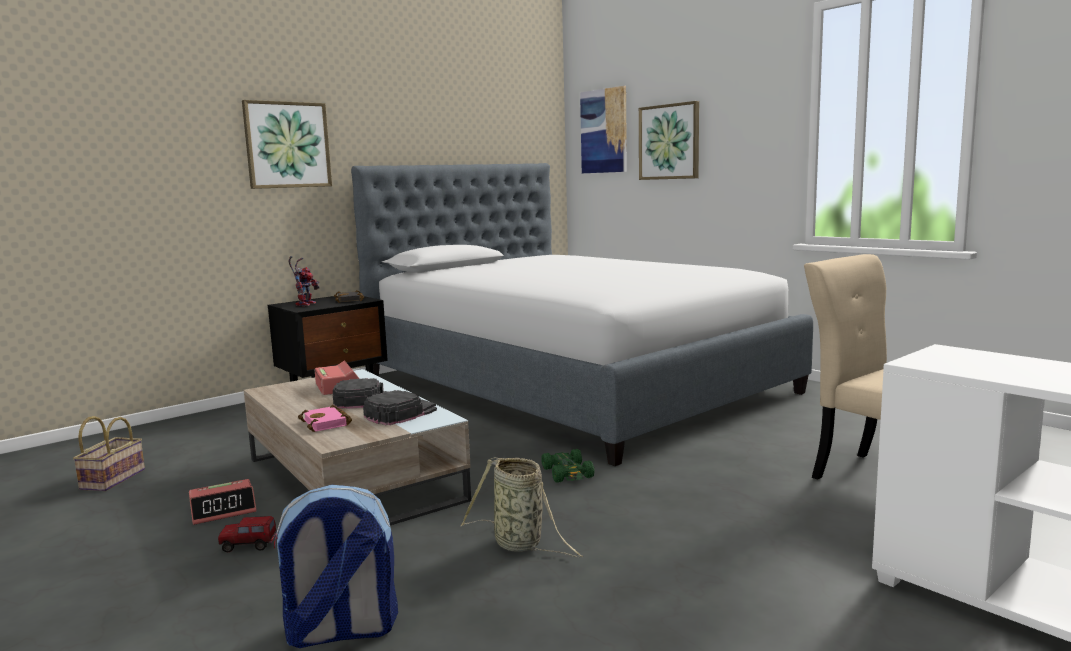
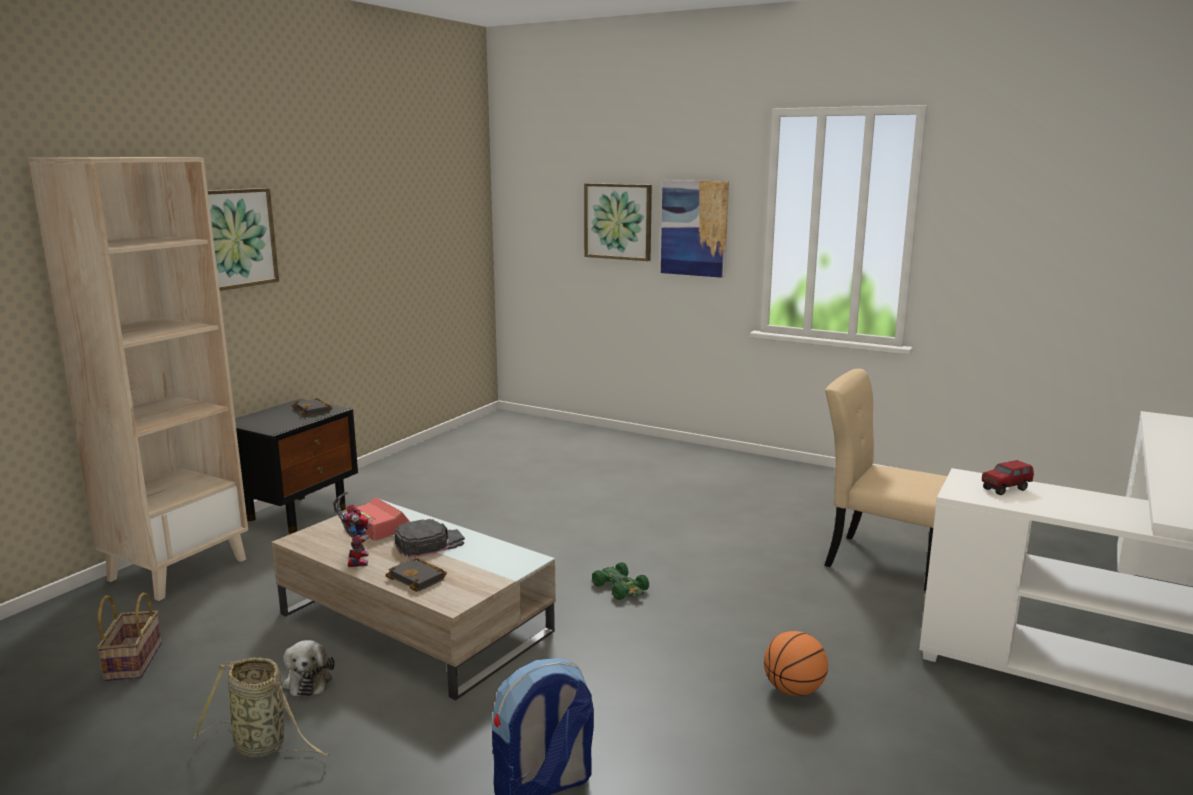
camera: 20 degrees left, 5 degrees up
(209, 421) = (178, 569): none -> beige bookcase
(223, 510) = (308, 680): alarm clock -> plush toy
(249, 546) = (376, 717): toy truck -> toy truck (1006, 489)
(305, 304) = (266, 421): toy robot -> toy robot (355, 559)
(327, 423) = (419, 578): pink book -> black book
(400, 413) = (482, 557): black cap -> none
(521, 545) = (634, 671): basket -> basket (263, 746)
(571, 384) = (549, 479): bed -> none
(604, 131) = (541, 201): picture -> picture (694, 228)
(685, 588) = (793, 690): none -> basketball

